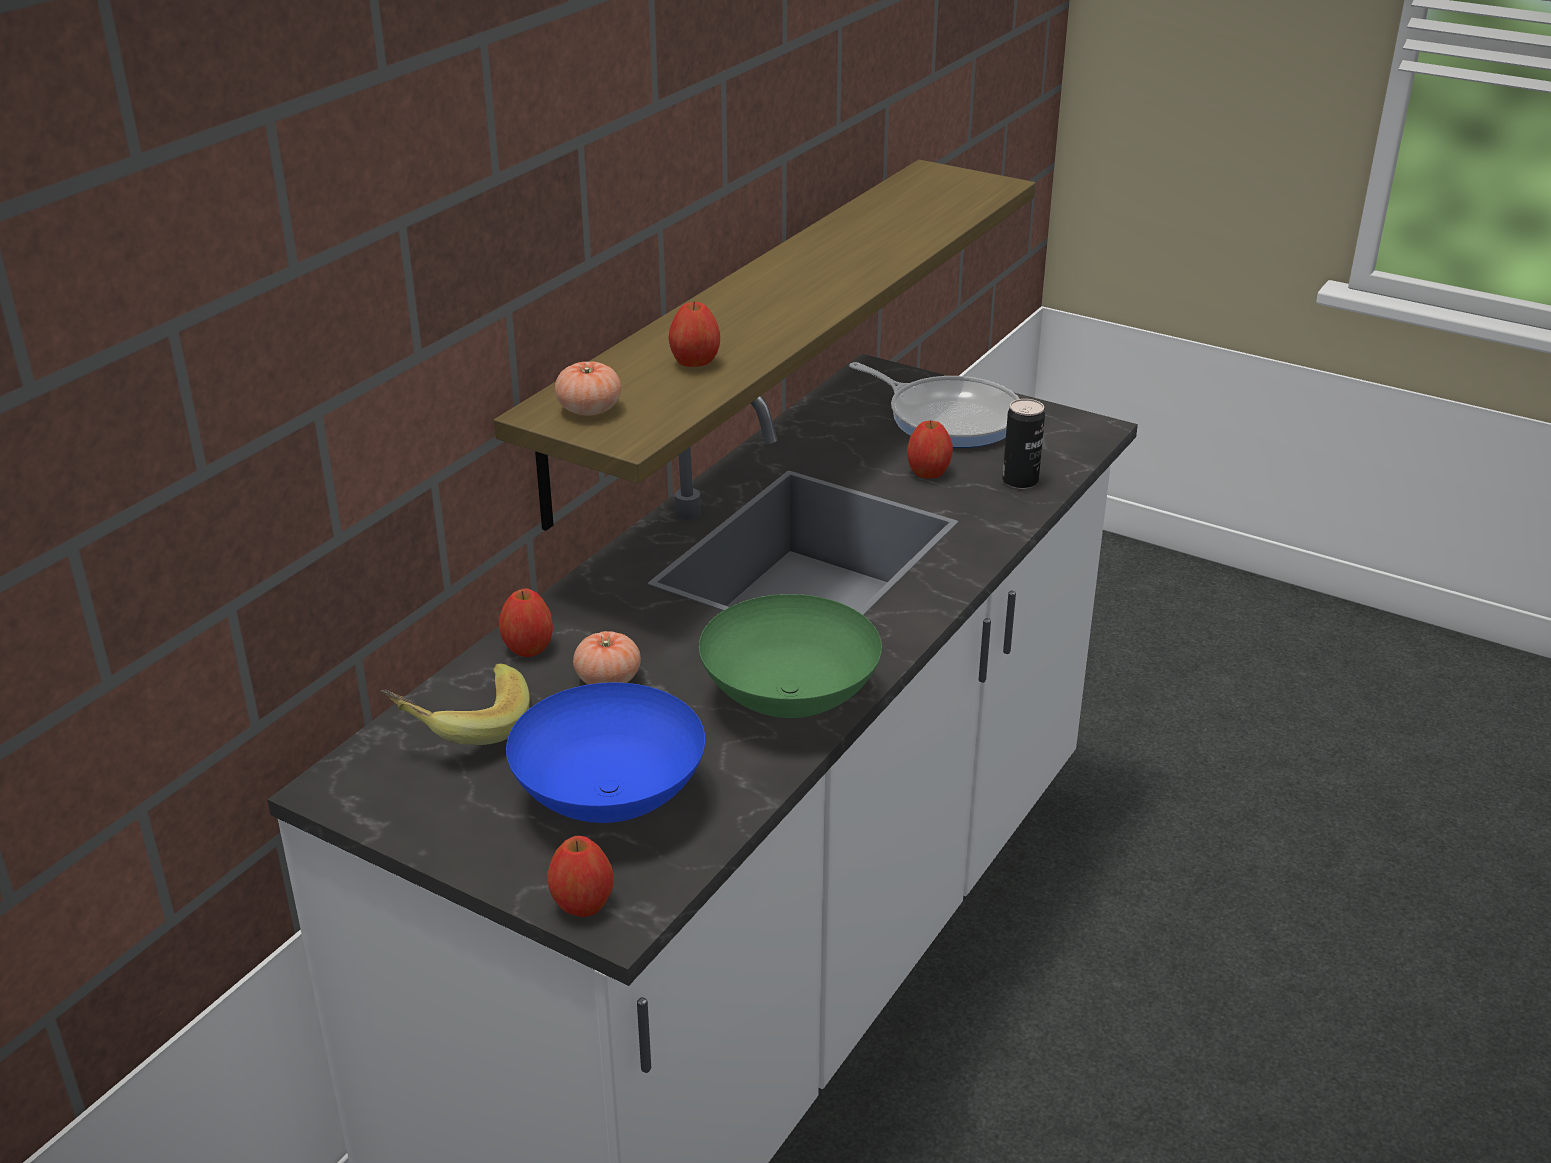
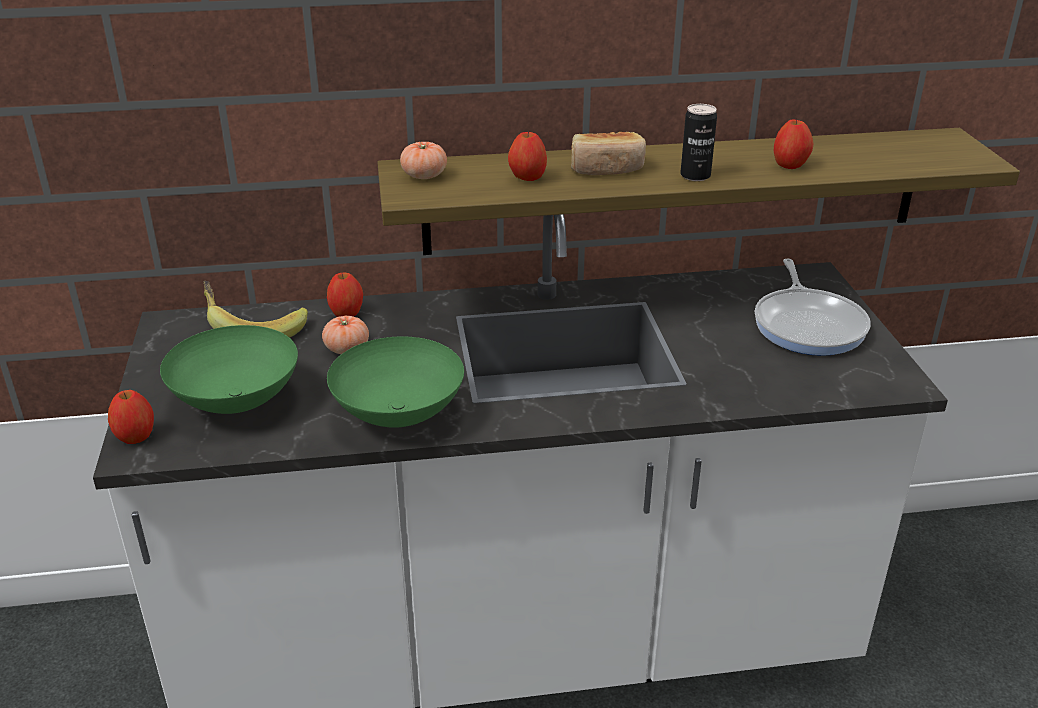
camera: 50 degrees right, 0 degrees up
(609, 800) = (235, 402): blue bowl -> green bowl
(741, 320) = (606, 169): none -> bread
(928, 473) = (726, 348): apple -> apple (790, 165)
(1020, 481) = (777, 385): can -> can (695, 176)

